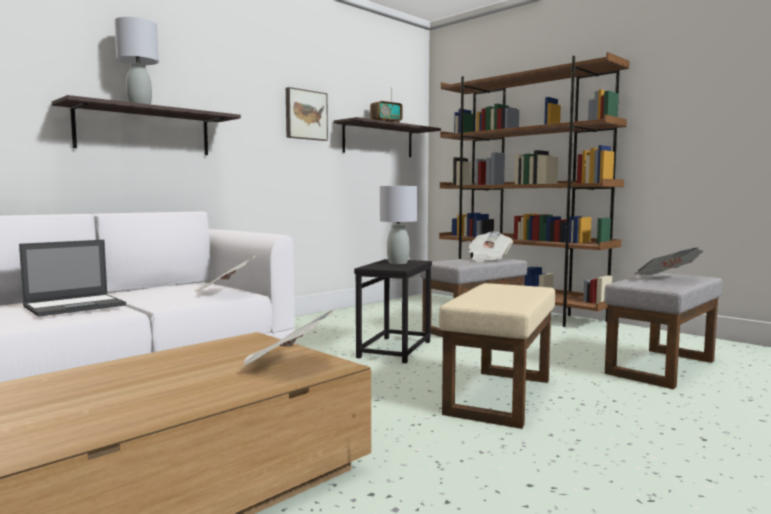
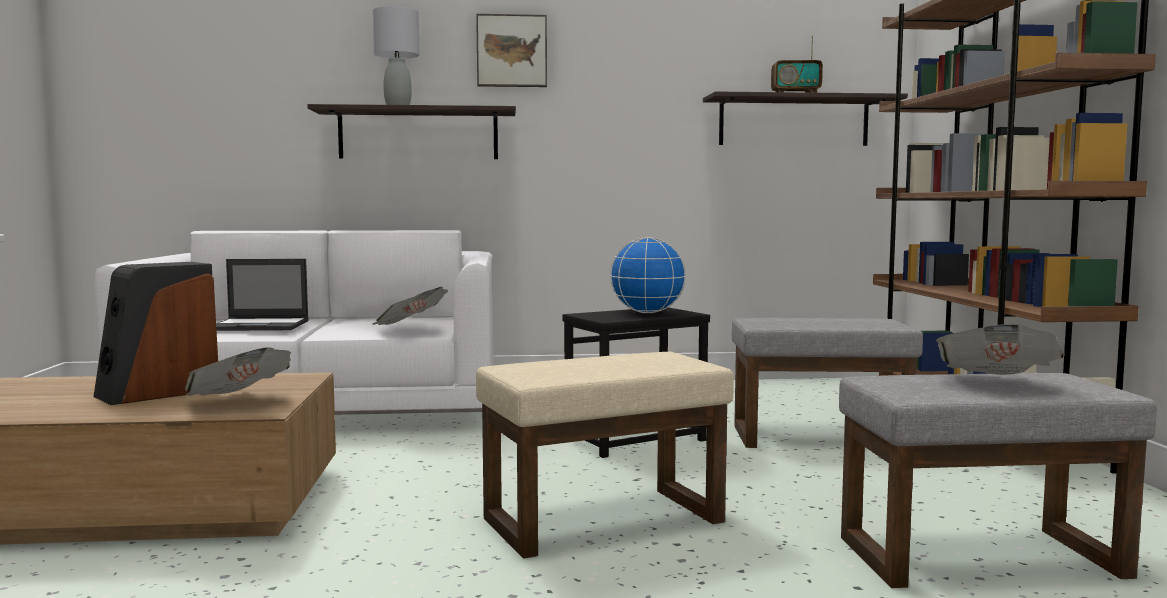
camera: 40 degrees right, 0 degrees up
(178, 374) = (158, 392): none -> speaker
(305, 115) = (652, 94): picture -> picture (511, 51)
(398, 263) = (648, 313): grey table lamp -> globe
(488, 259) = (859, 322): newspaper -> none

